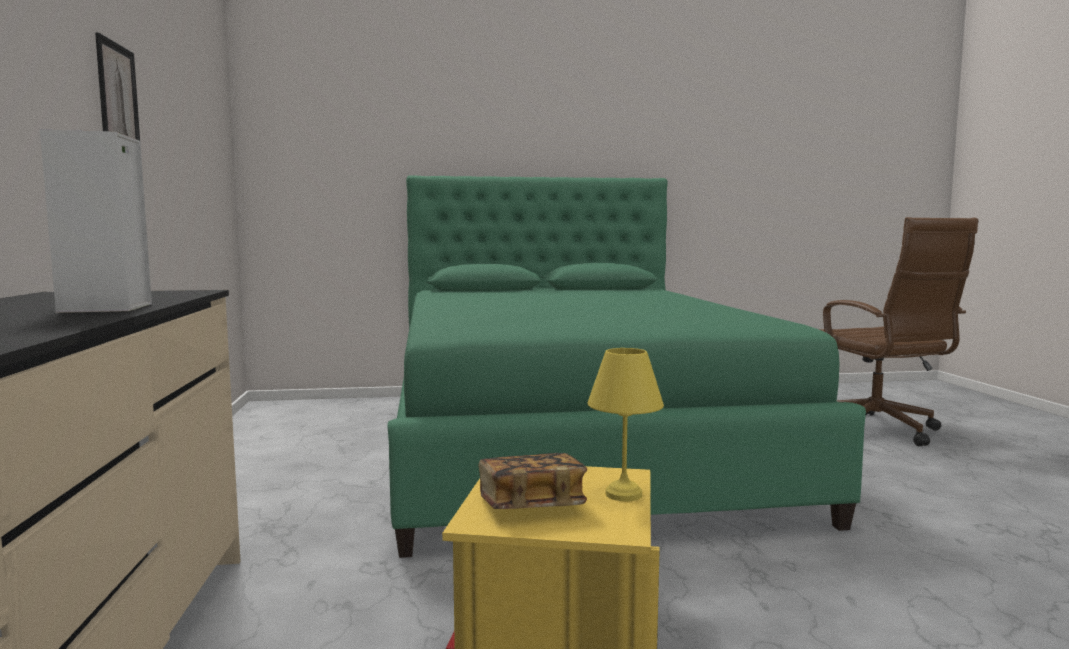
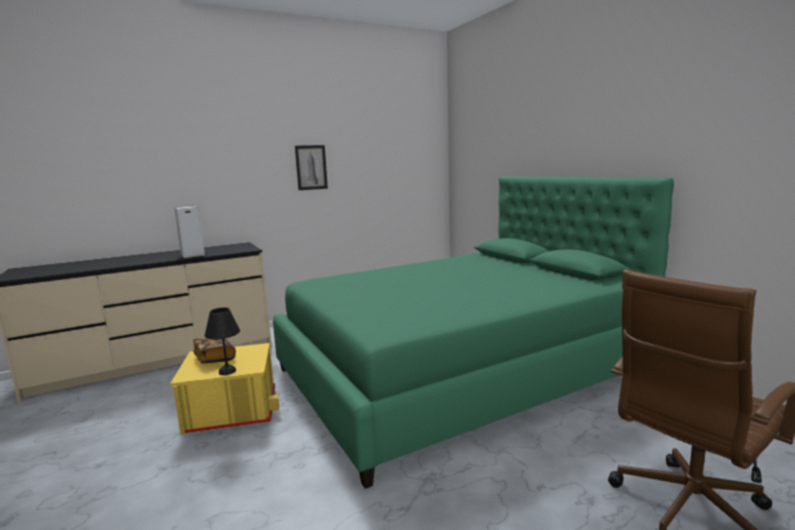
camera: 70 degrees right, 5 degrees up
(622, 494) = (227, 371): yellow table lamp -> black table lamp

